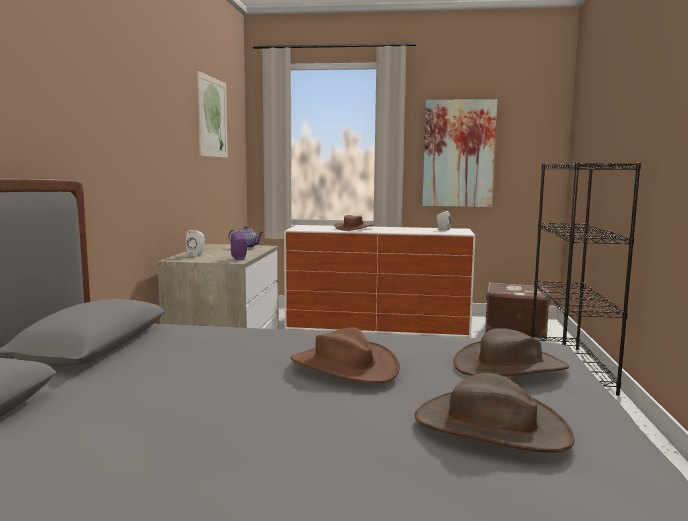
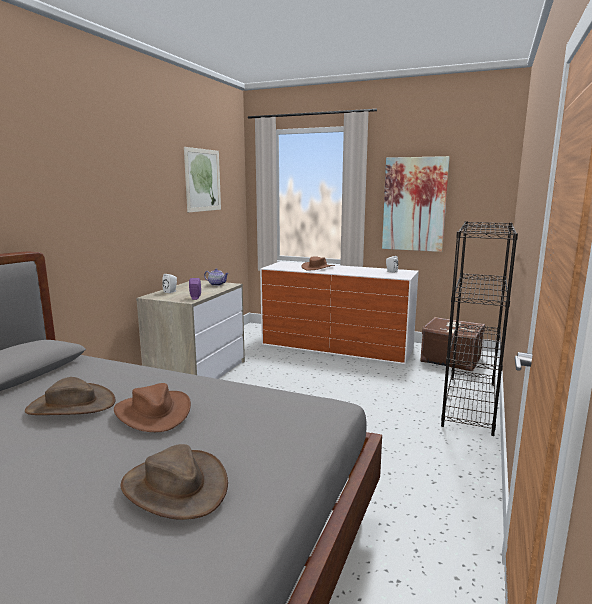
camera: 15 degrees right, 5 degrees up
(510, 366) = (273, 427): brown hat -> brown hat (71, 405)

